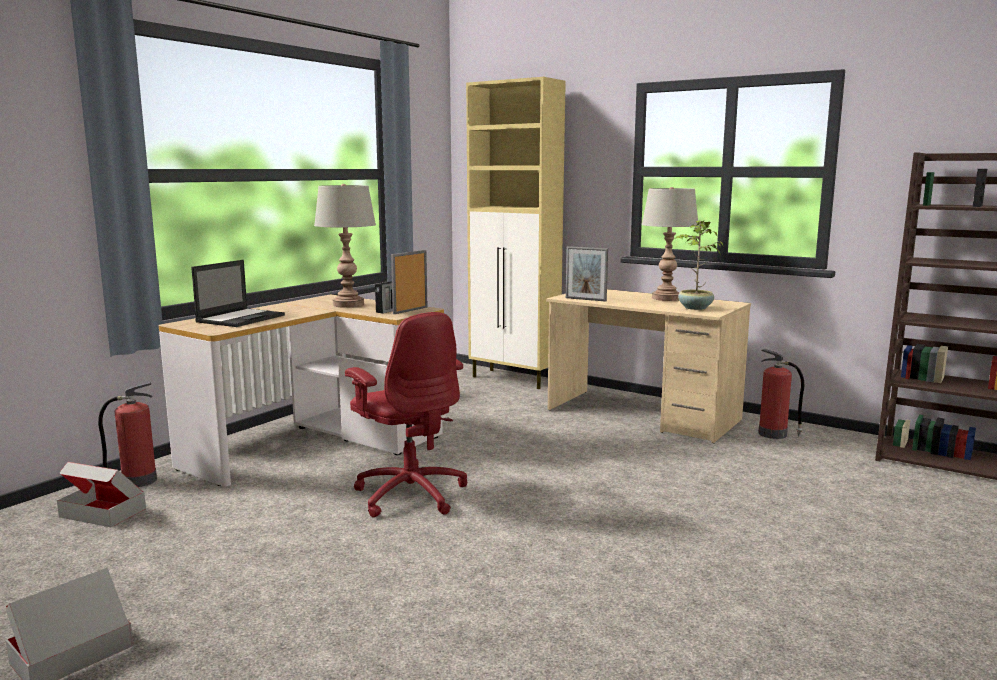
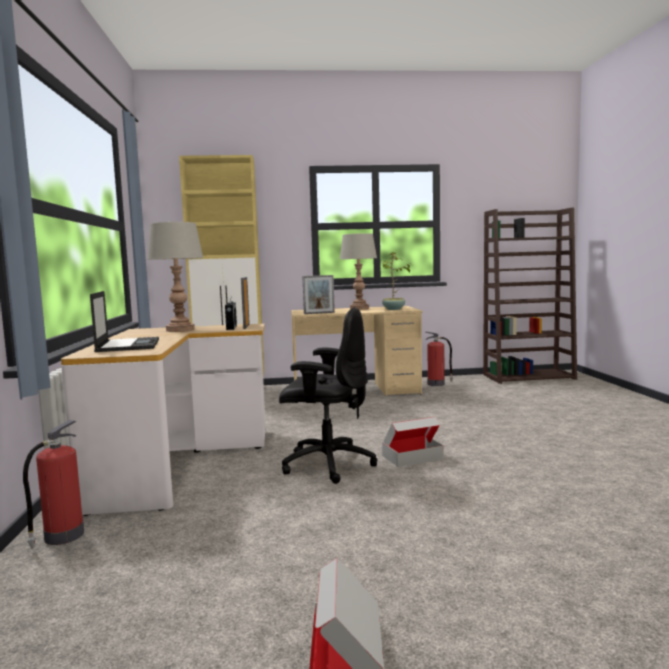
camera: 40 degrees left, 5 degrees down
(103, 513) = (89, 569): cardboard box -> cardboard box (412, 457)
(410, 494) = (327, 464): red office chair -> black office chair

